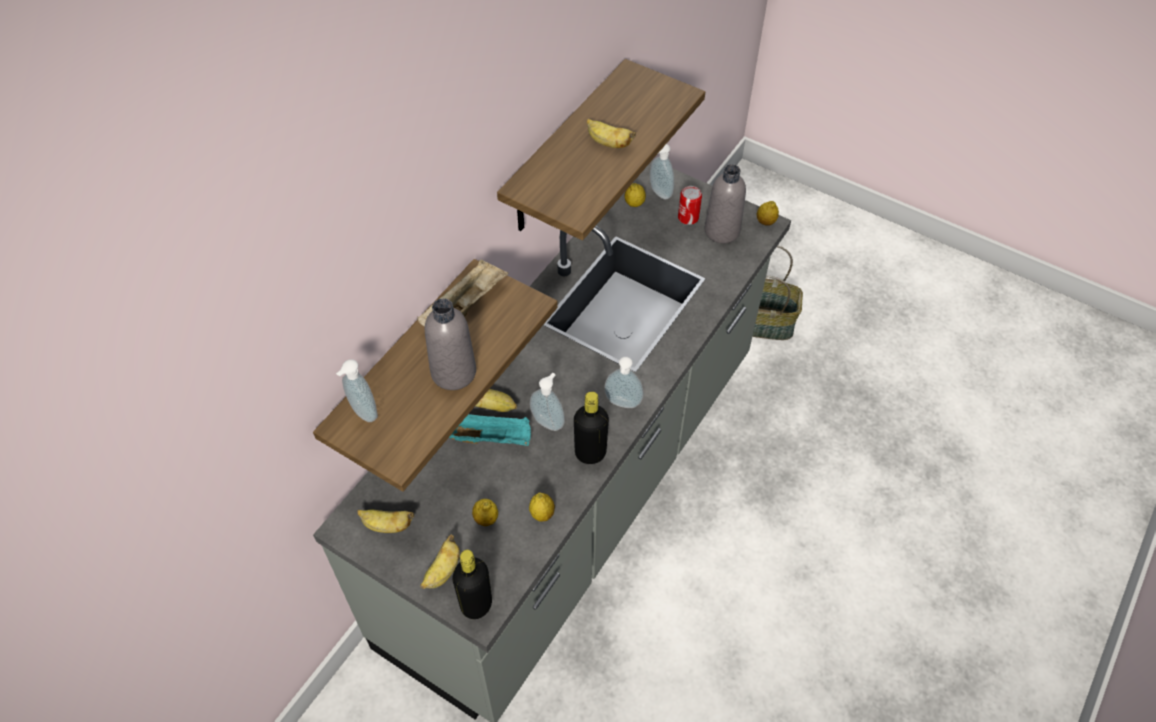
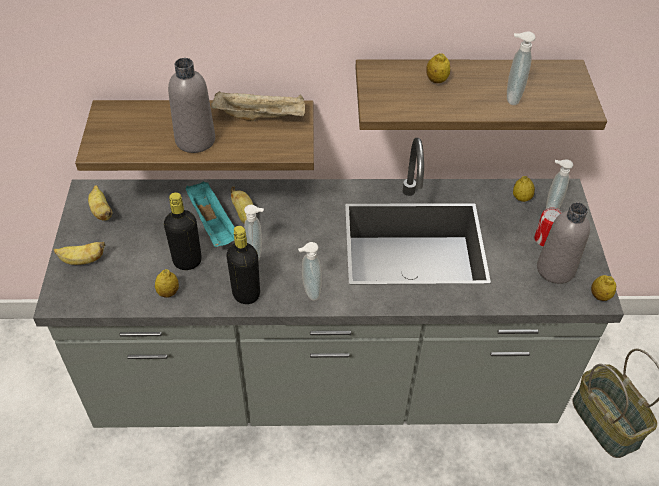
camera: 55 degrees right, 5 degrees down
(362, 413) = (124, 114): soap dispenser -> soap dispenser (511, 97)
(476, 604) = (65, 293): black bottle -> black bottle (187, 261)
(486, 519) = (142, 262): lemon -> lemon (436, 80)
(608, 143) = (473, 92): banana -> none

